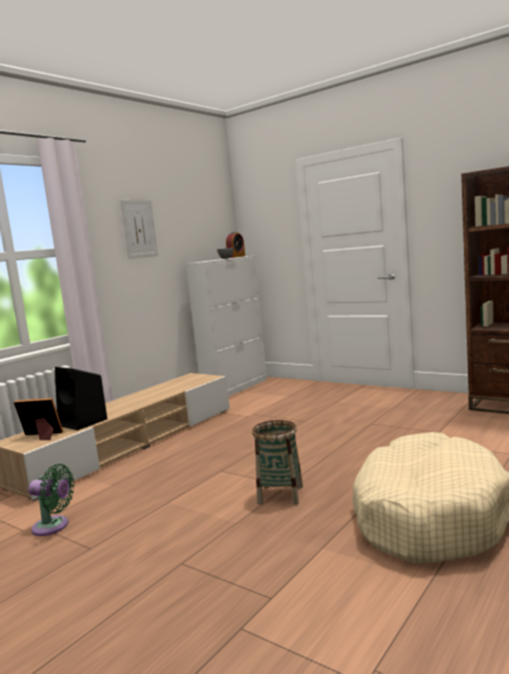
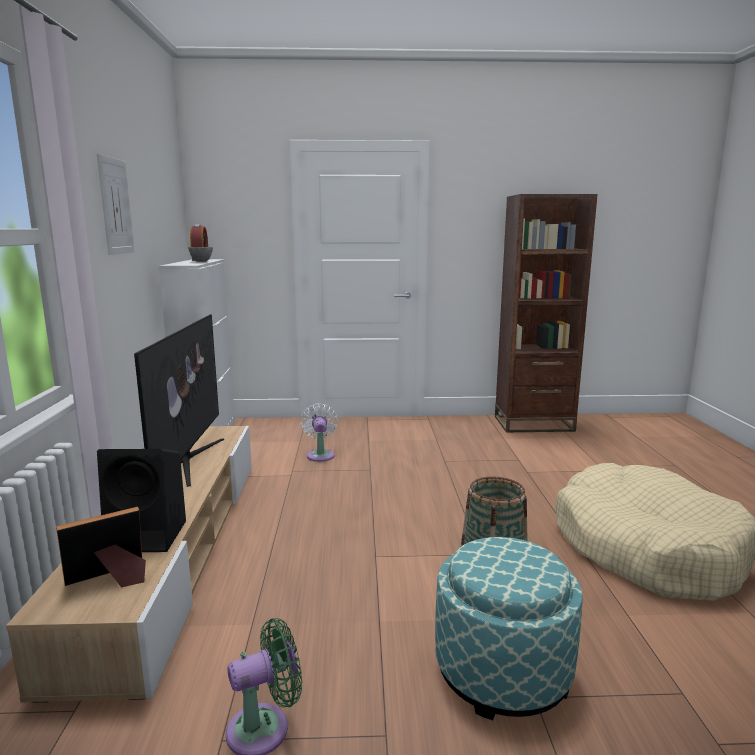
camera: 40 degrees left, 5 degrees up
(160, 391) = (188, 460): none -> television
(187, 545) = (502, 670): none -> ottoman
(287, 406) = (320, 454): none -> white fan

